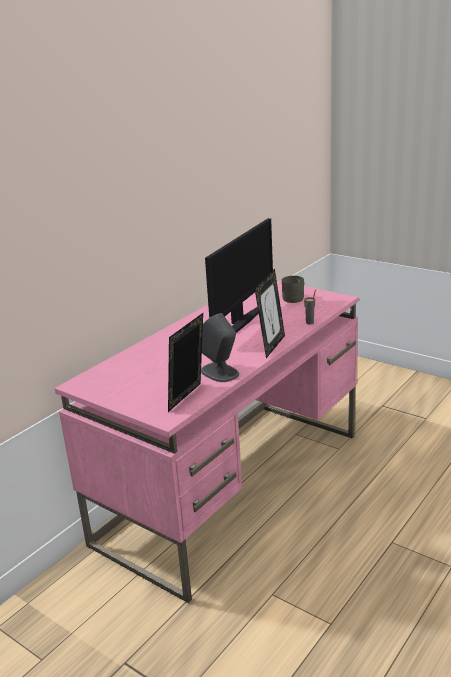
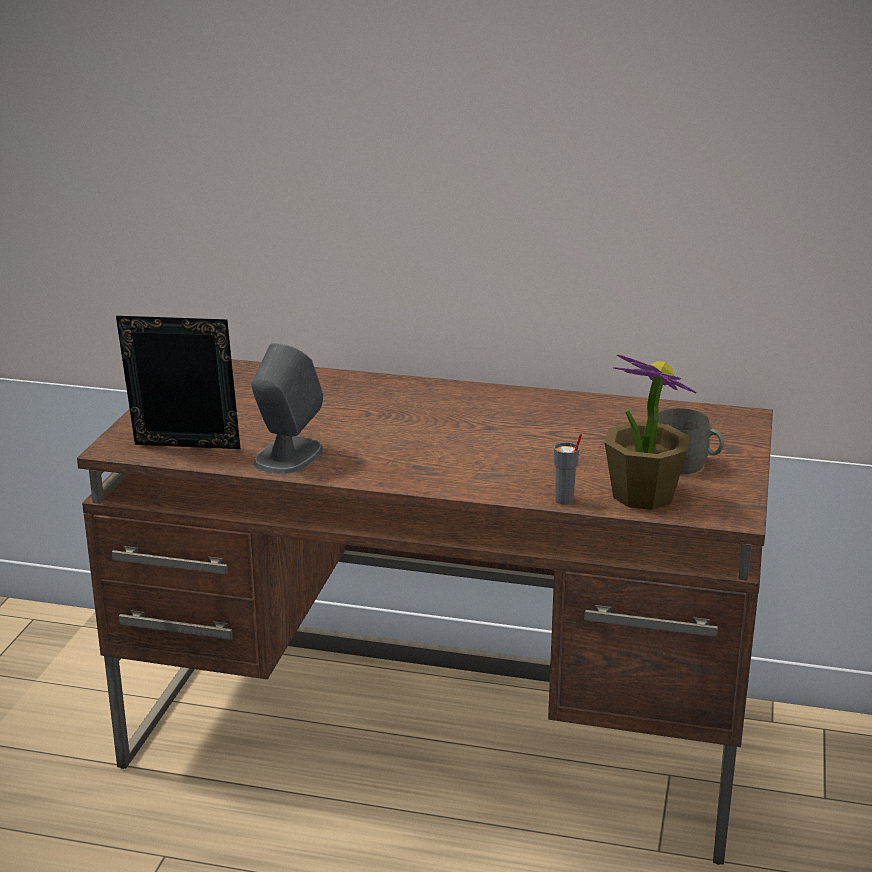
camera: 65 degrees right, 0 degrees up
(234, 486) = (440, 736): pink desk -> brown desk
(241, 322) = (517, 435): monitor -> none
(271, 346) = (424, 481): picture frame -> none
(315, 309) = (642, 495): none -> potted plant

